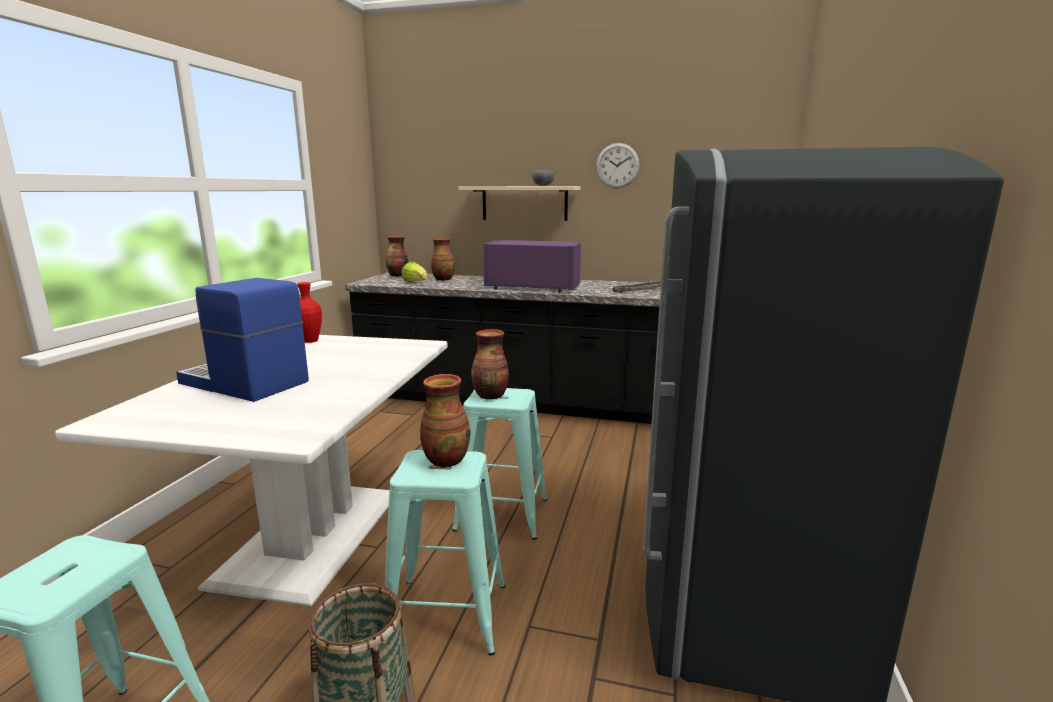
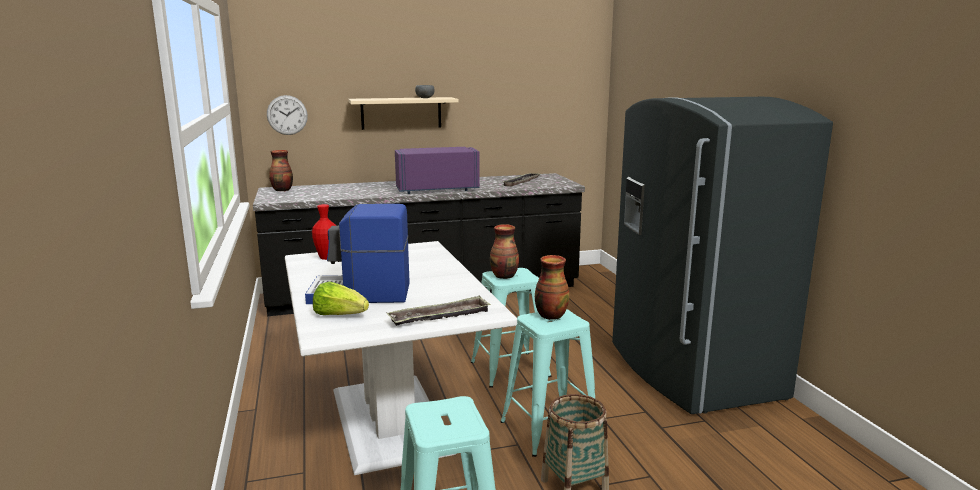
camera: 30 degrees left, 0 degrees up
(239, 428) = (440, 317): none -> tray
(415, 283) = (321, 195): lettuce -> lettuce (339, 315)
(443, 279) = (337, 189): vase -> none
(617, 165) = (481, 79): wall clock -> wall clock (287, 115)

